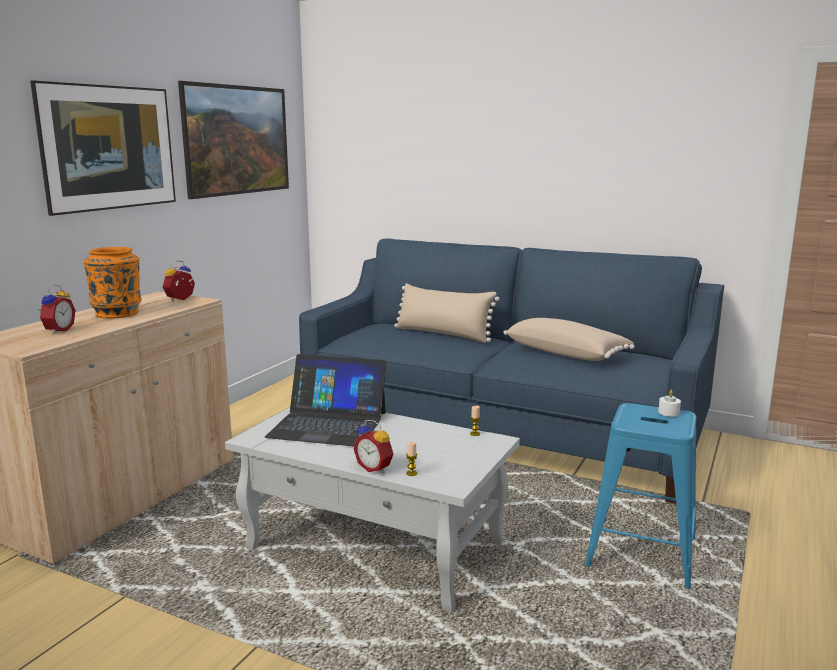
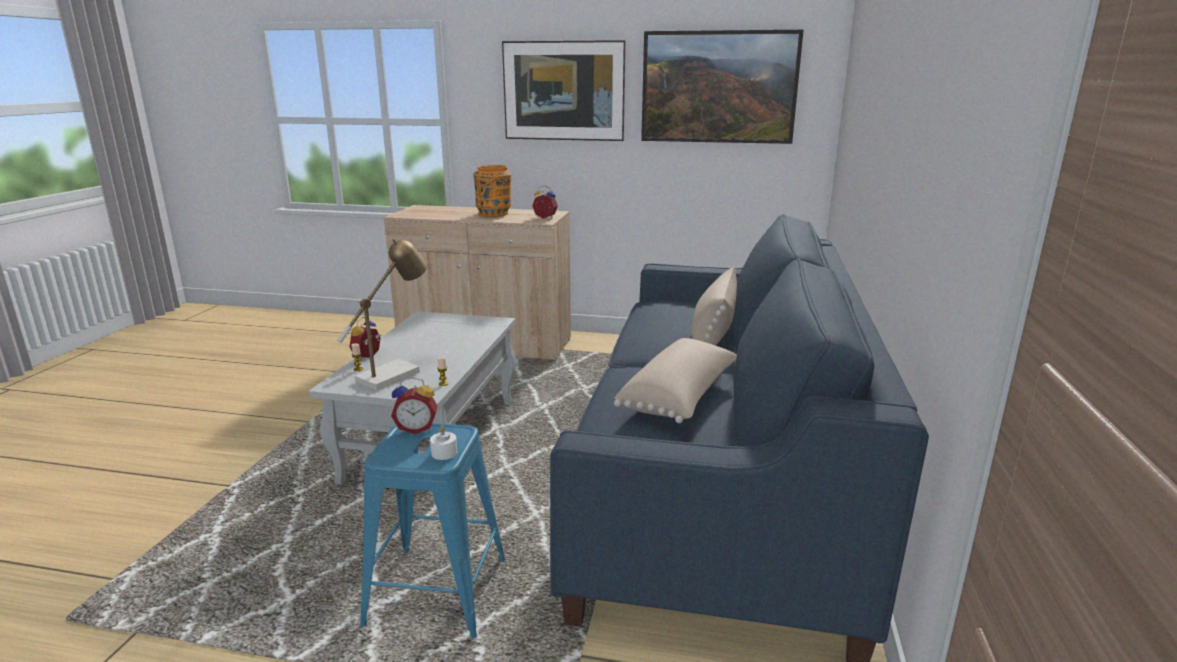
camera: 75 degrees right, 5 degrees up
(58, 330) = (444, 212): alarm clock -> alarm clock (417, 428)
(328, 424) = (454, 332): laptop -> none
(437, 454) = (394, 374): none -> table lamp

